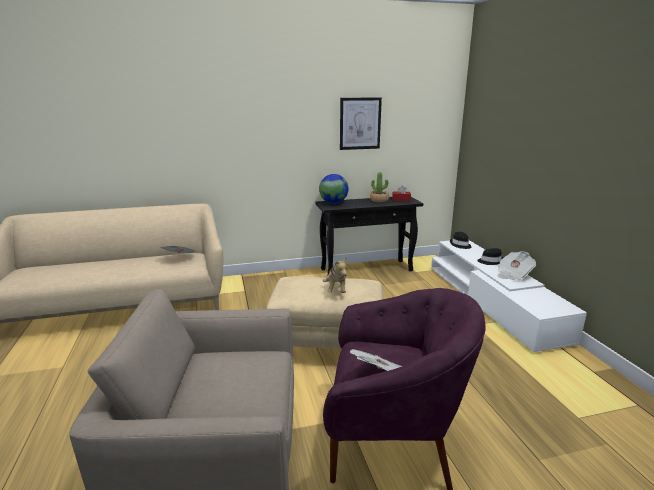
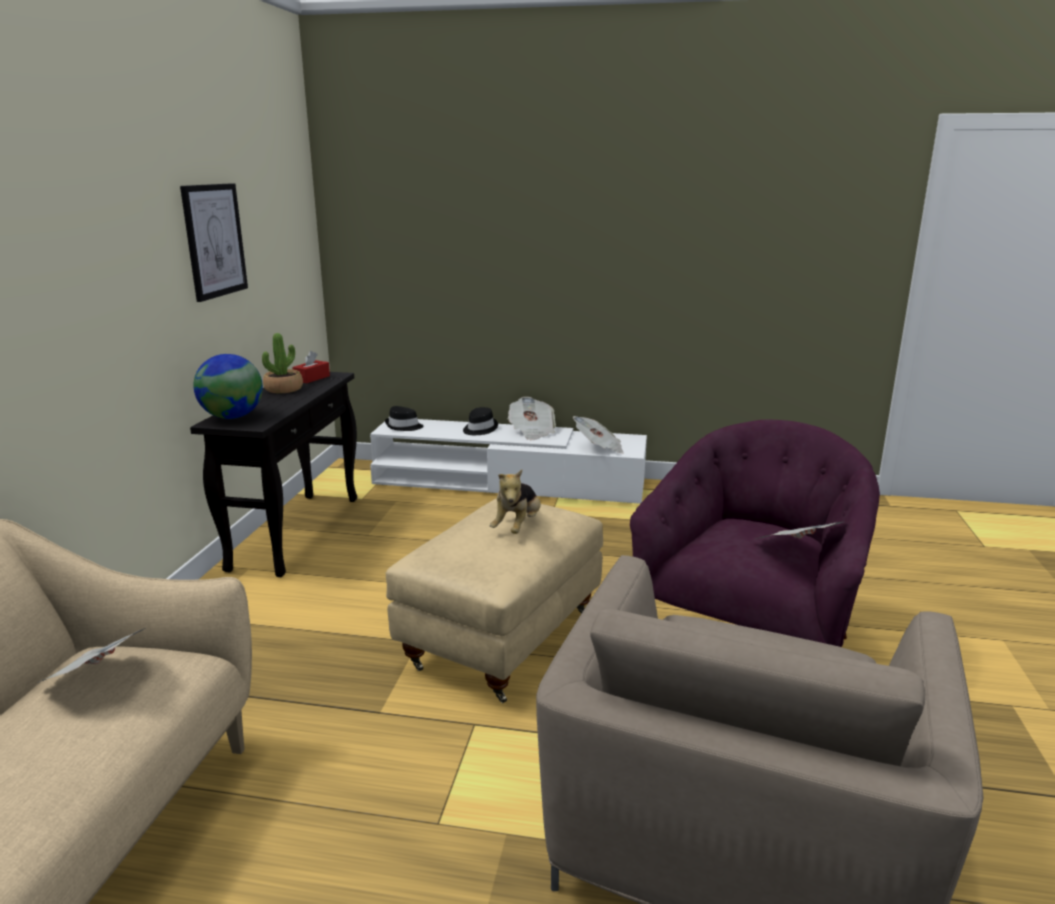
camera: 65 degrees left, 0 degrees up
(336, 289) = (517, 527): plush toy -> plush toy turned 90 degrees clockwise
(529, 301) = (599, 448): none -> newspaper

